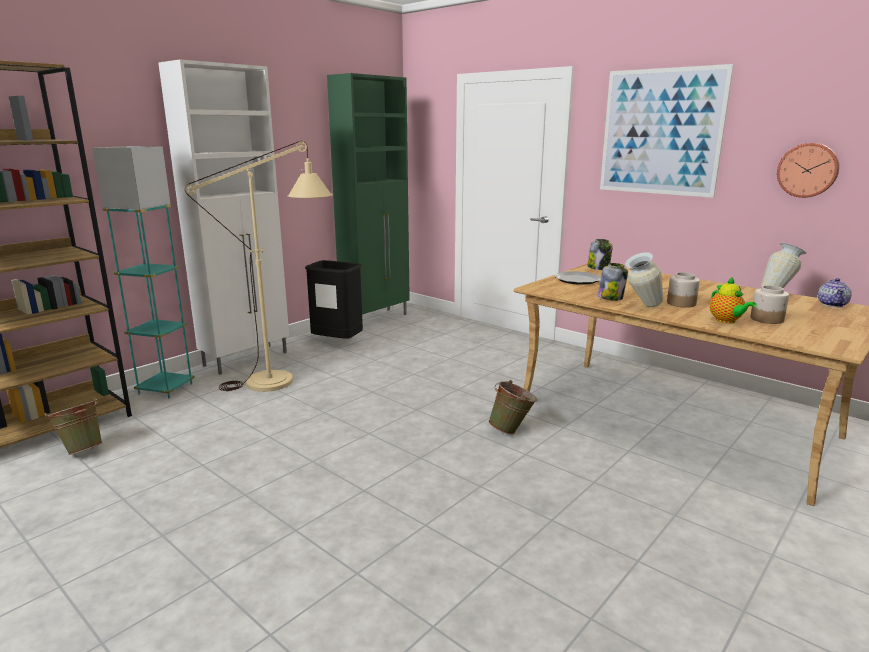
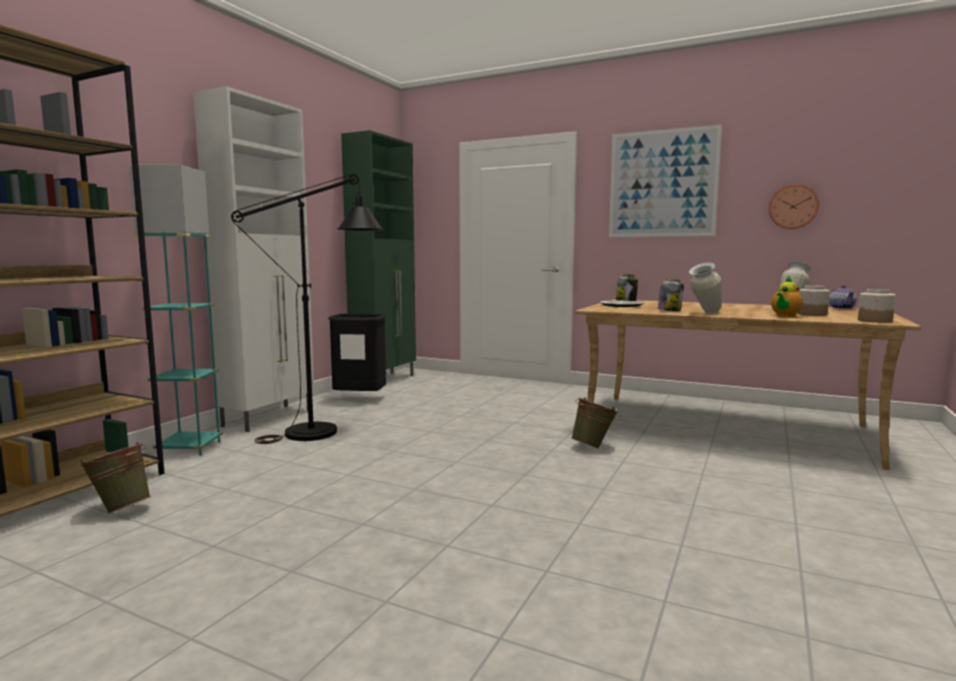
camera: 15 degrees left, 10 degrees down
(283, 380) = (326, 430): beige floor lamp -> black floor lamp
(681, 303) = (732, 311): jar -> jar (875, 321)
(726, 321) = (785, 316): teapot -> teapot turned 75 degrees clockwise

